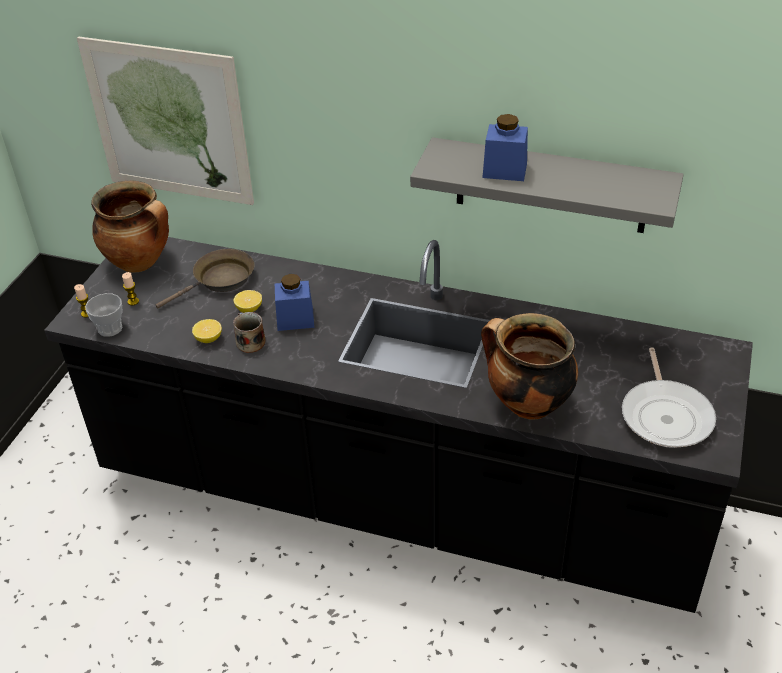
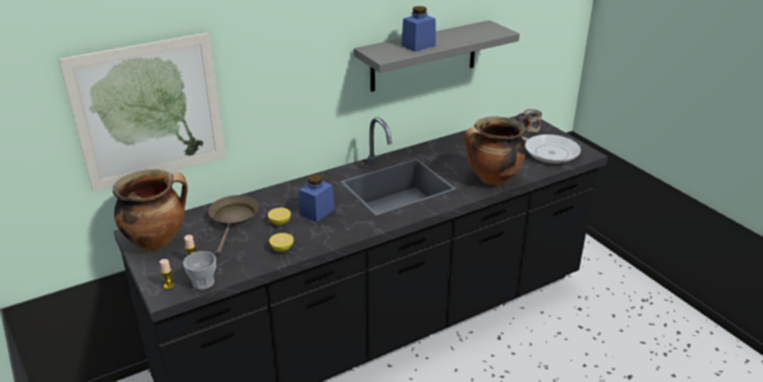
camera: 50 degrees left, 10 degrees down
(249, 341) = (309, 235): mug -> mug (529, 128)

